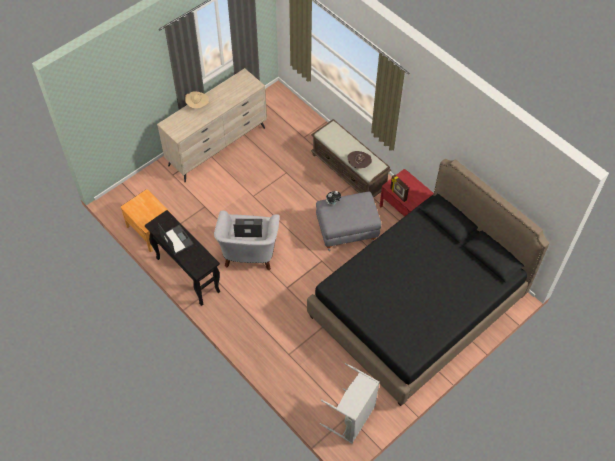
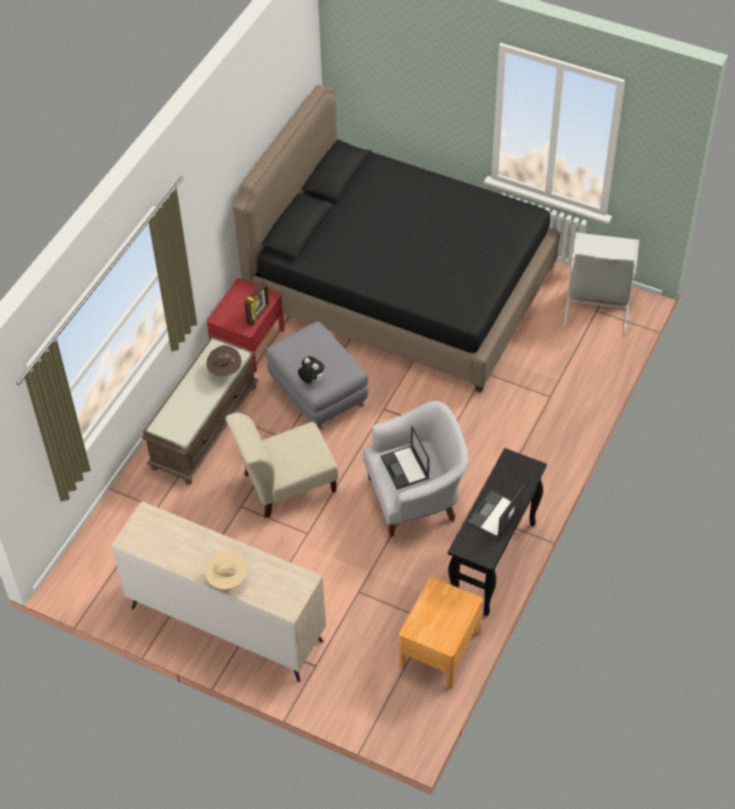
camera: 110 degrees left, 5 degrees down
(290, 196) = (286, 484): none -> beige chair

